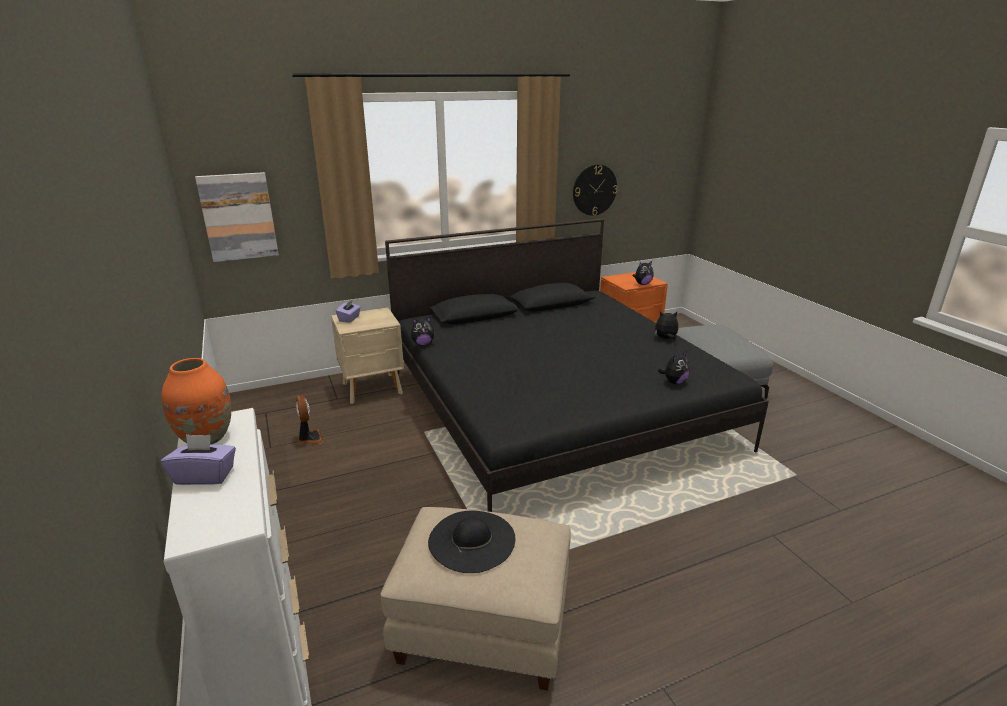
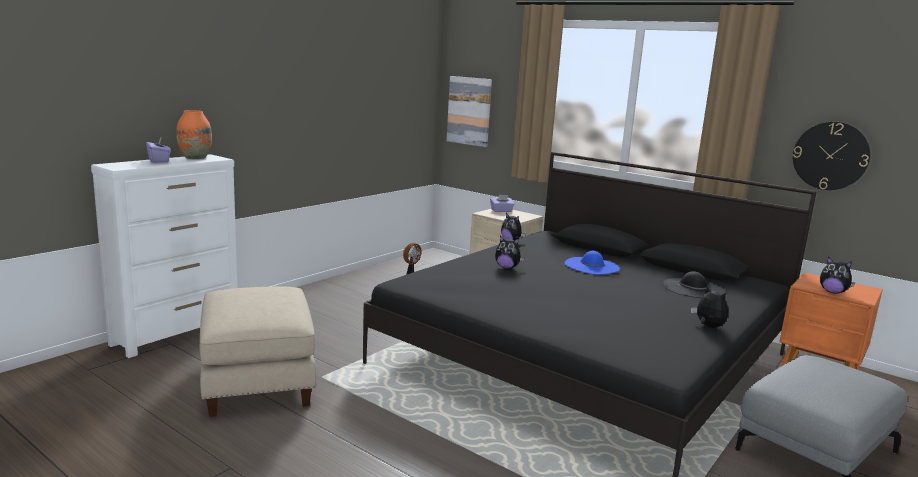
camera: 60 degrees right, 10 degrees down
(472, 540) = (257, 295): black hat -> black hat (693, 288)
(522, 333) = (591, 266): none -> blue hat
(674, 382) = (595, 337): plush toy -> plush toy (507, 267)

